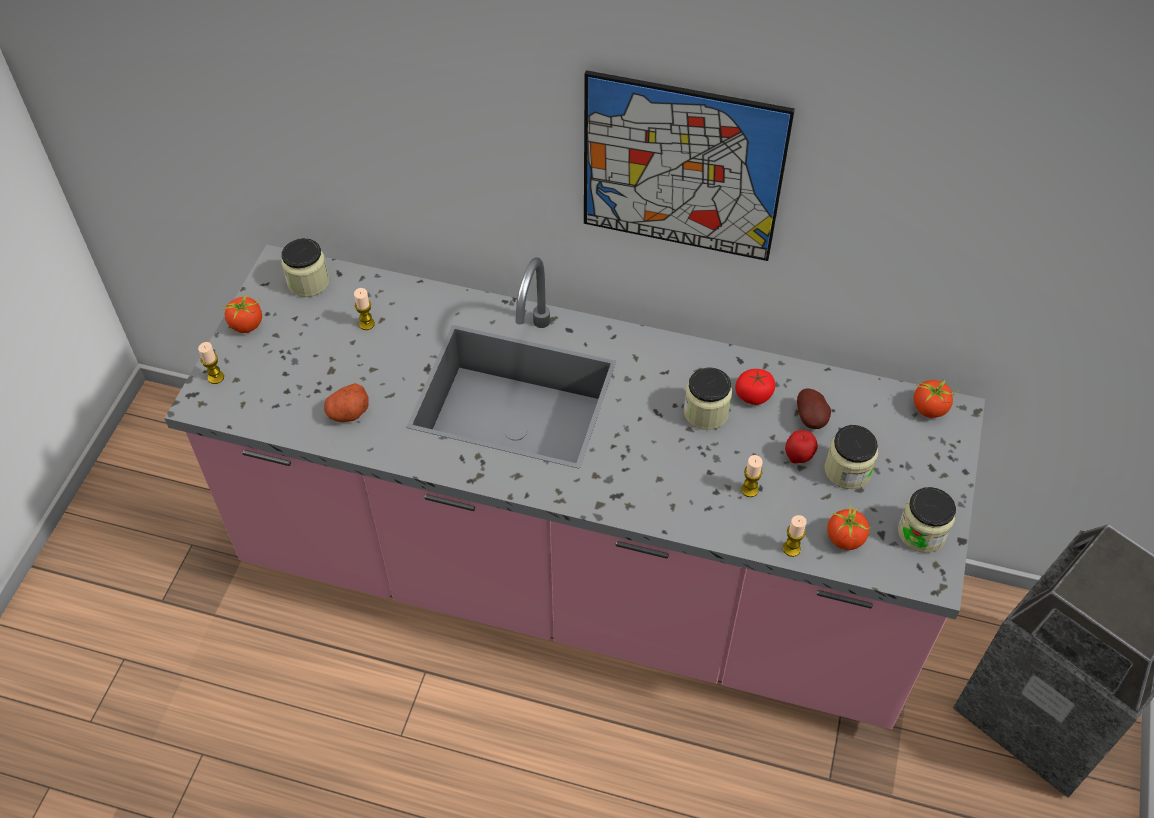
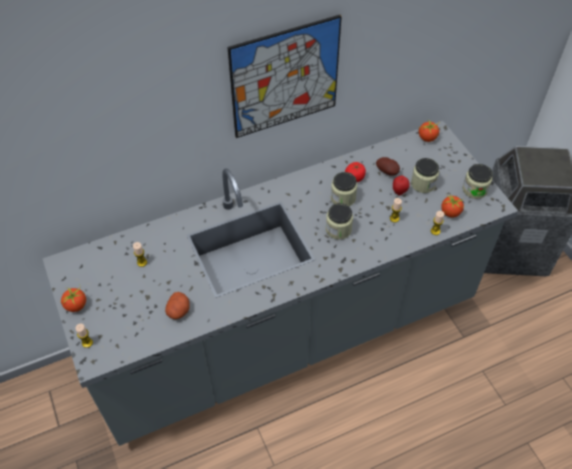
camera: 40 degrees left, 0 degrees up
(308, 282) = (87, 262): jar -> jar (338, 229)
(577, 580) = (286, 333): pink counter -> grey counter

